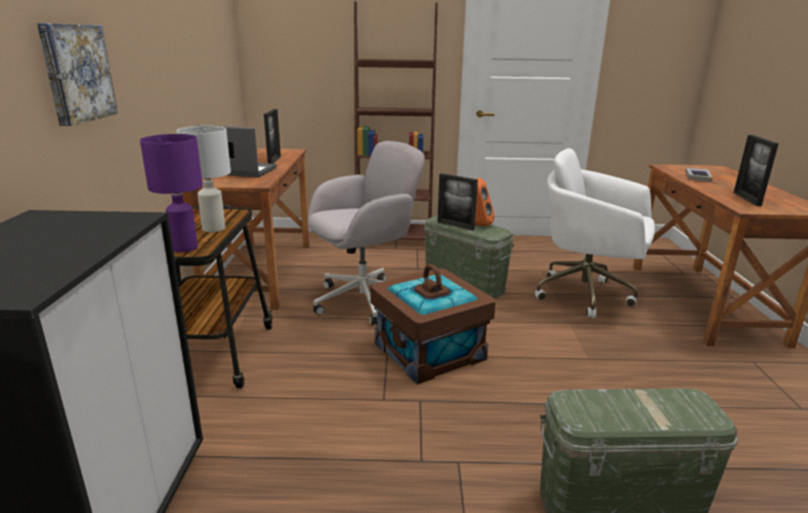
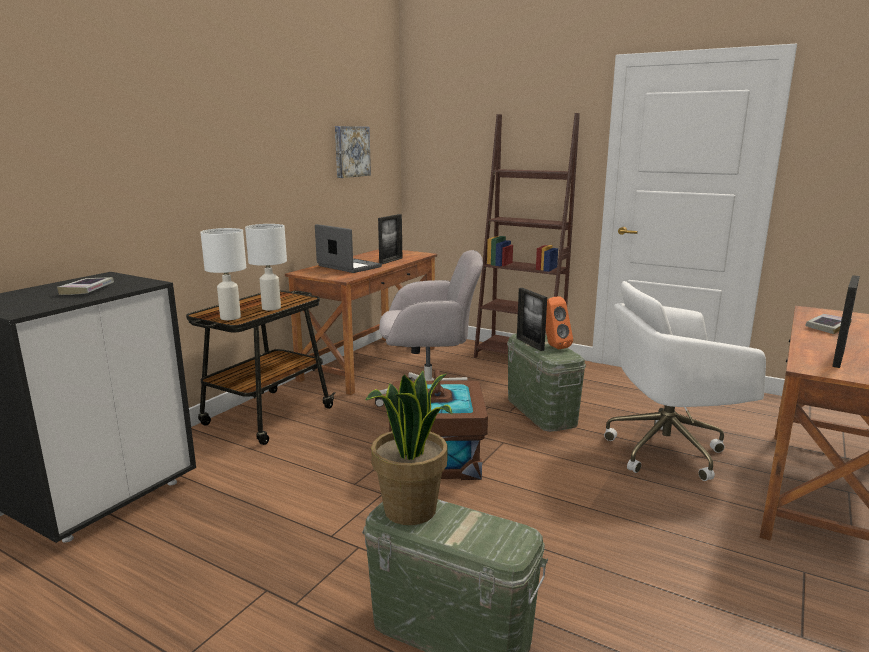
camera: 30 degrees right, 5 degrees down
(59, 241) = (87, 290): none -> book
(76, 73) = (181, 180): picture -> picture (351, 151)
(185, 247) = (231, 317): purple table lamp -> white table lamp
(587, 296) = (669, 452): white office chair -> white office chair turned 60 degrees counterclockwise
(593, 408) = (411, 511): none -> potted plant

